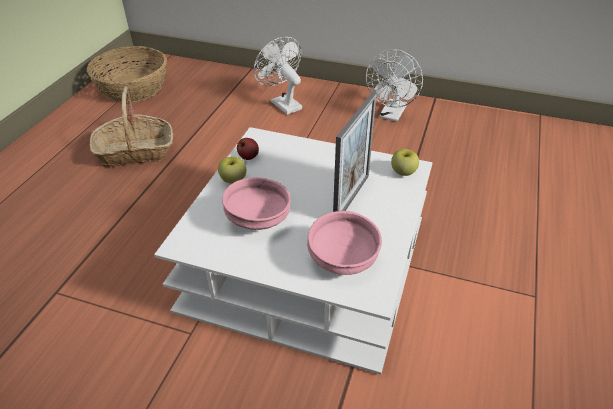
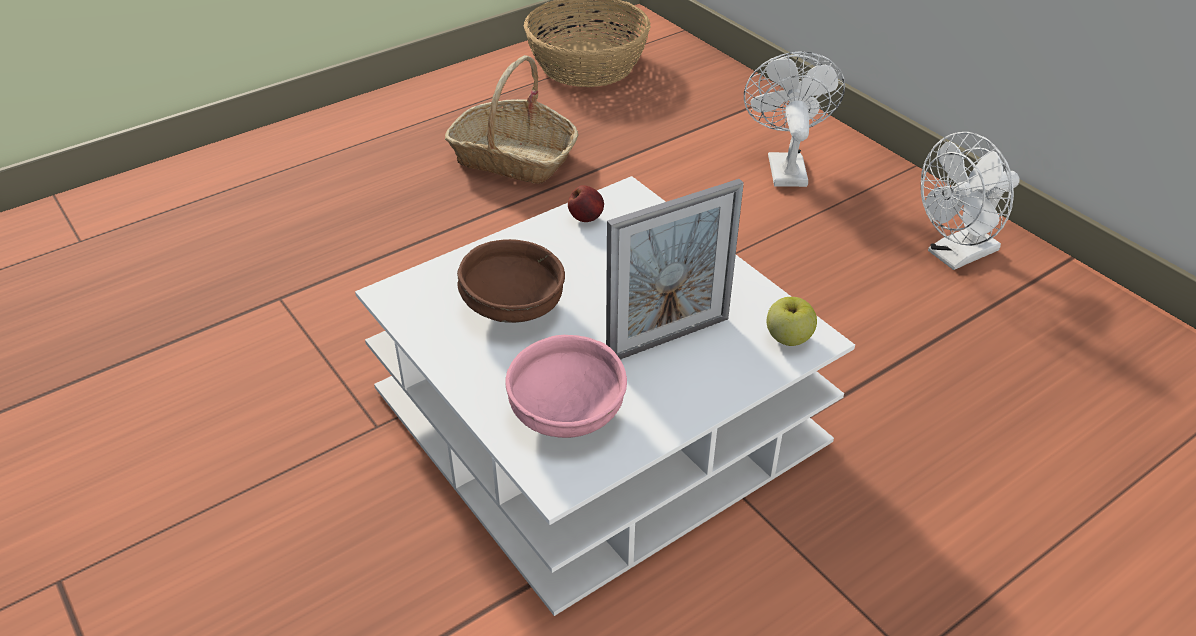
camera: 35 degrees right, 0 degrees up
(233, 180) = (535, 241): apple -> none
(259, 219) = (515, 308): pink bowl -> brown bowl

